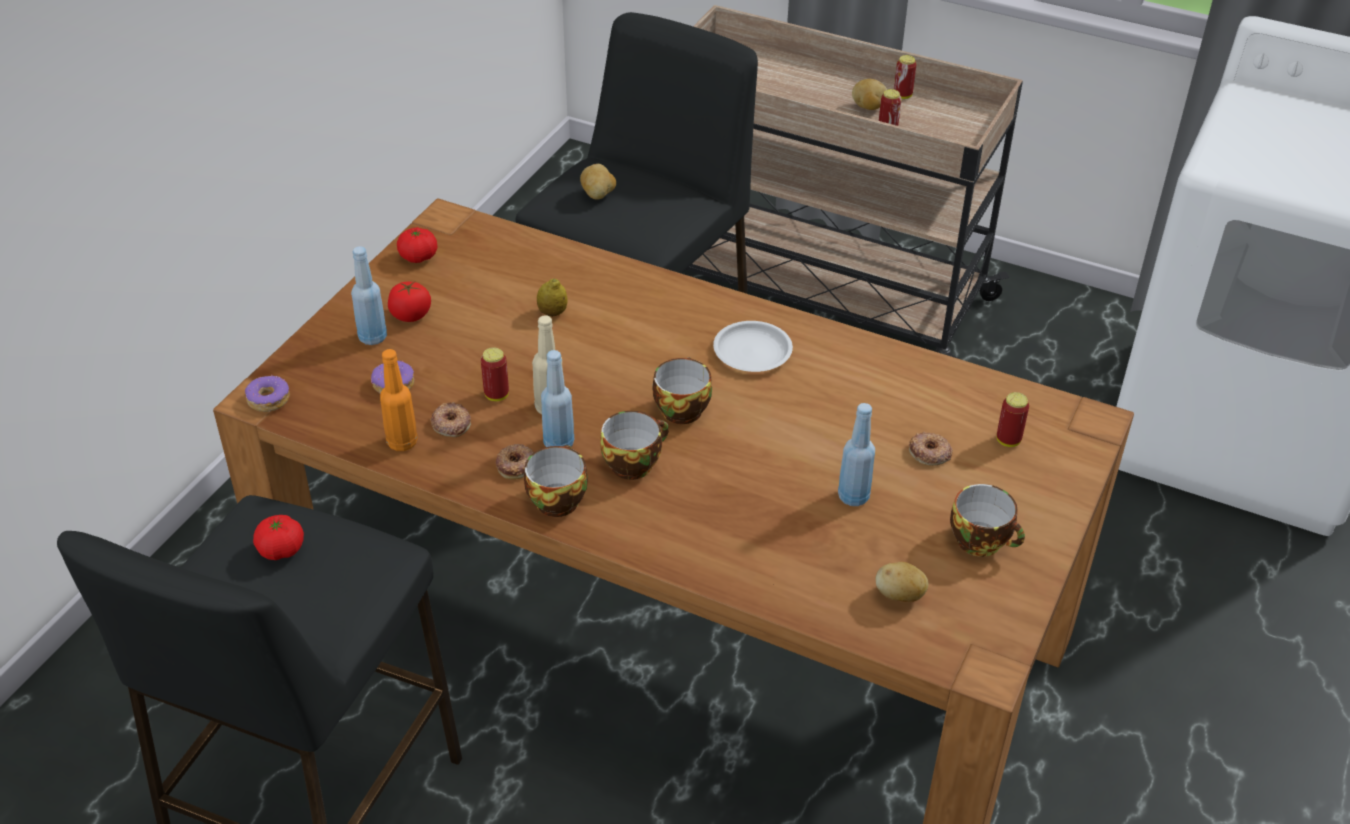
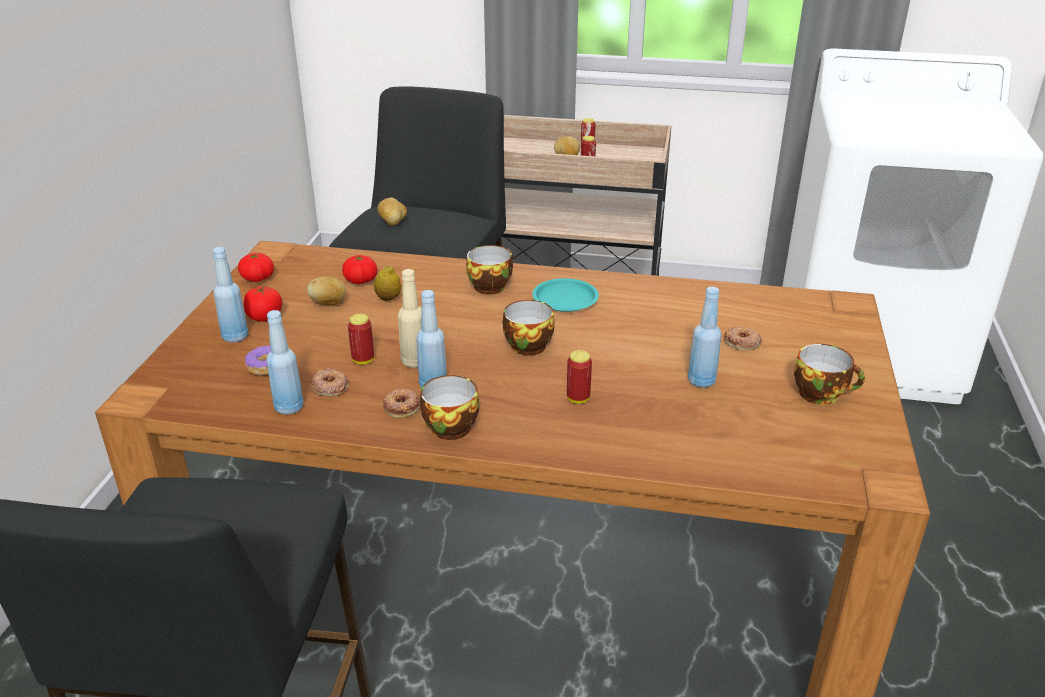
camera: 15 degrees left, 10 degrees down
(268, 399) = (149, 396): donut -> none
(281, 549) = (195, 514): tomato -> tomato (360, 280)
(402, 442) = (289, 407): orange bottle -> blue bottle
(633, 463) = (505, 388): cup -> cup (490, 285)
(751, 351) = (564, 300): white plate -> turquoise plate
(899, 596) = (782, 444): potato -> potato (328, 304)
(1008, 440) = (796, 325): can -> can (578, 399)

